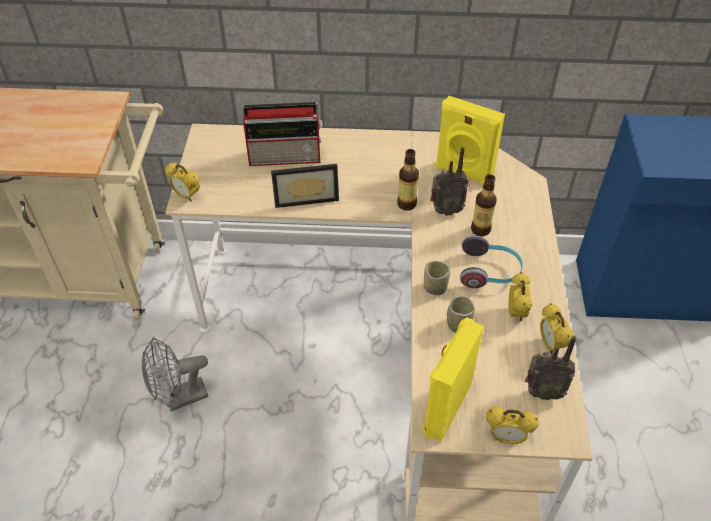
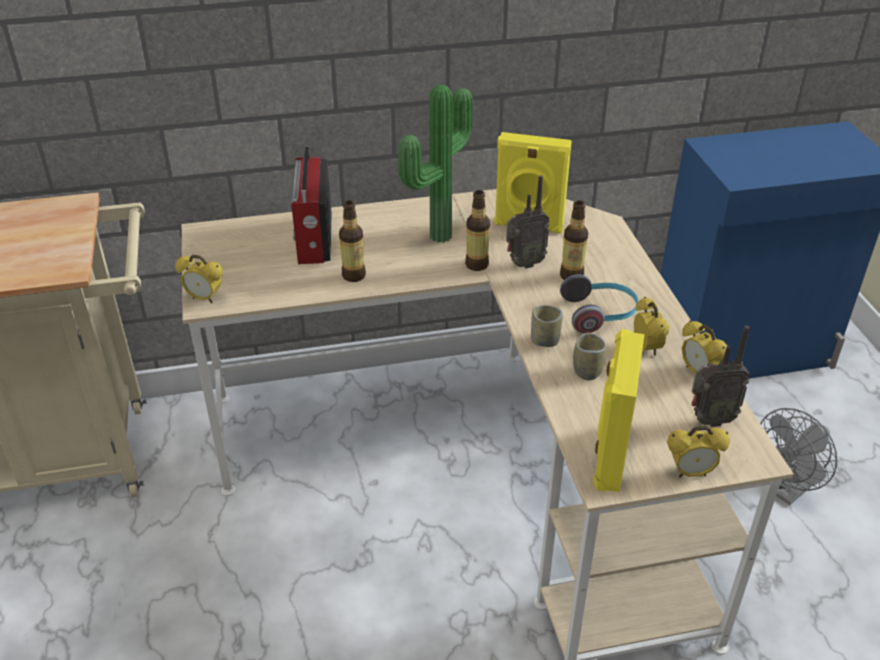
camera: 15 degrees left, 10 degrees down
(179, 399) = (220, 579): grey fan -> grey fan (786, 491)
(286, 156) = (314, 240): radio -> radio turned 105 degrees clockwise
(306, 196) = (354, 275): picture frame -> bottle
(384, 169) = (436, 235): none -> potted plant

